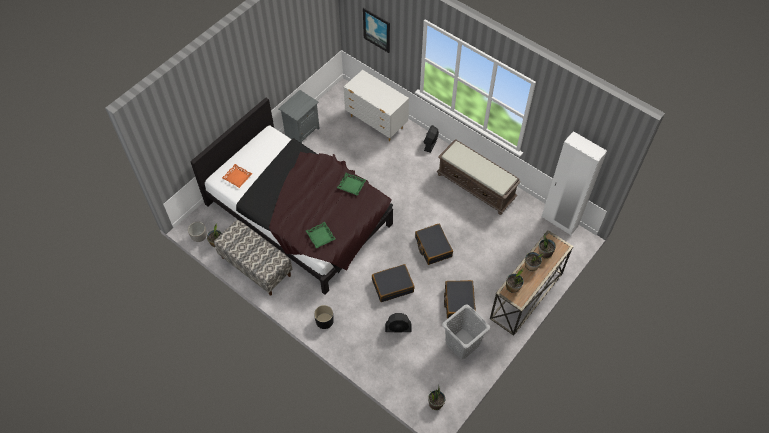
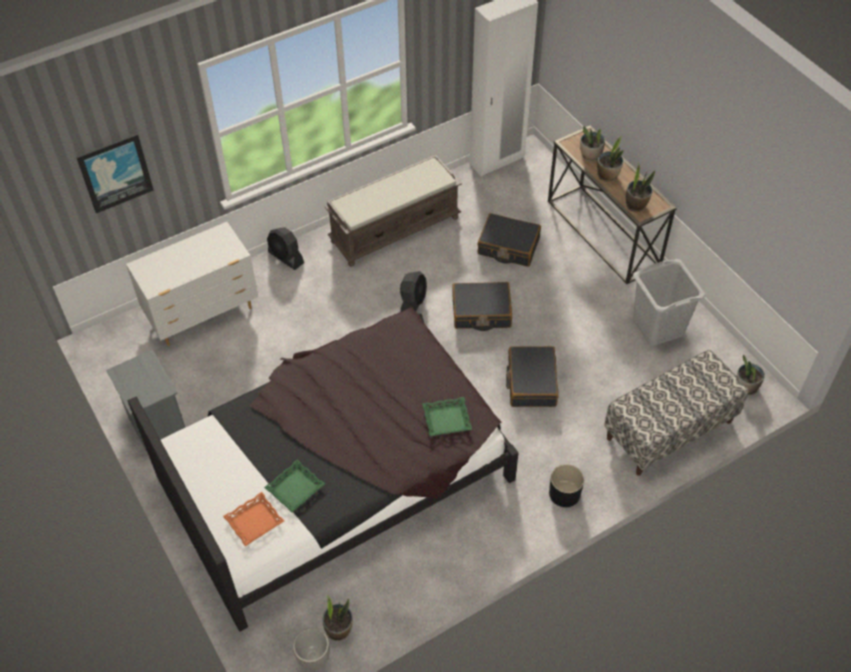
camera: 70 degrees left, 5 degrees down
(255, 266) = (418, 573): bench -> bench (669, 430)
(351, 185) = (361, 349): green tray -> green tray (295, 488)
(398, 328) = (609, 396): black fan -> black fan (413, 302)
(459, 302) = (588, 310): black suitcase -> black suitcase (508, 246)

